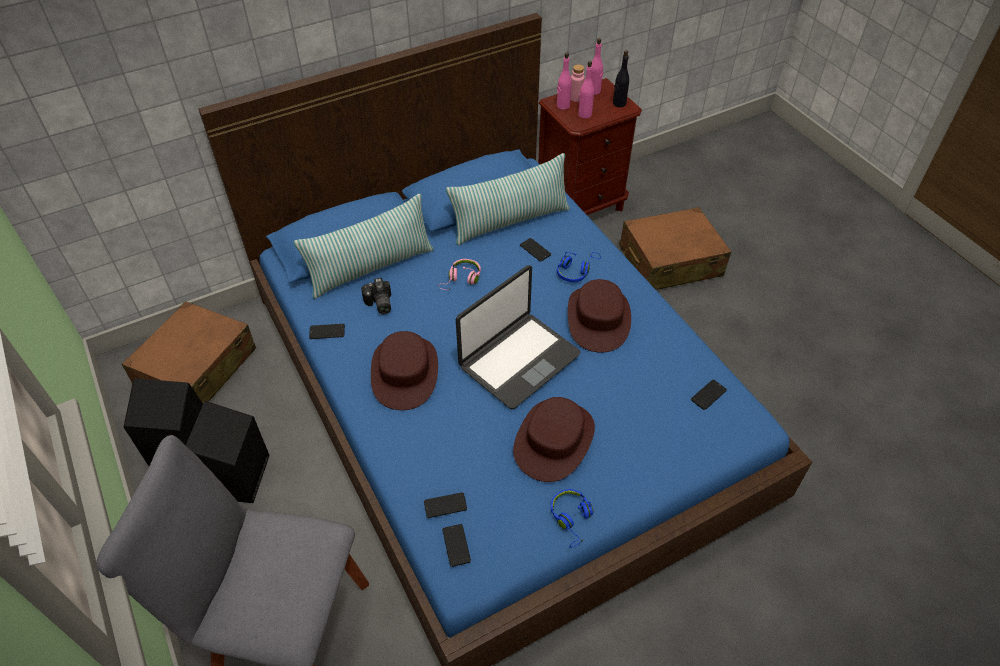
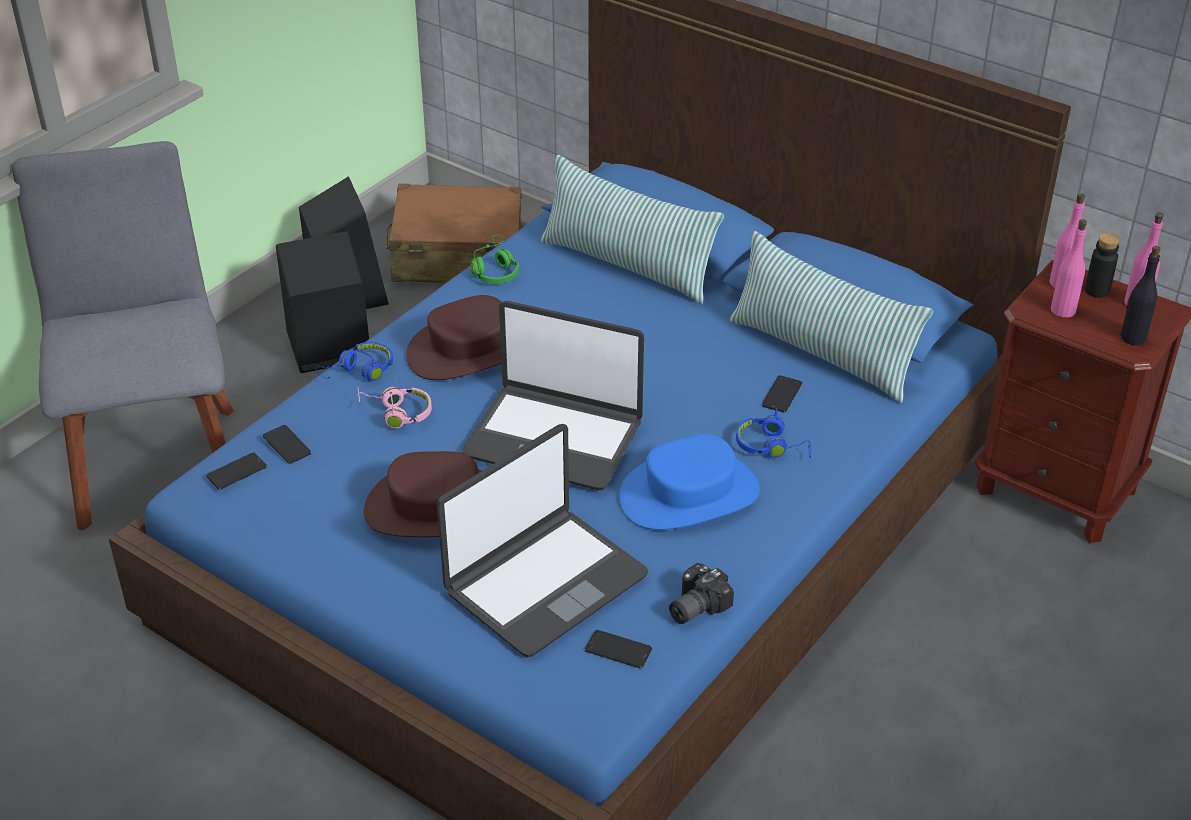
camera: 65 degrees right, 10 degrees down
(327, 332) = (495, 270): phone -> green headphones
(378, 304) = (569, 292): camera -> camera (694, 606)
(461, 279) = (667, 345): pink headphones -> pink headphones (396, 413)
(572, 519) = (321, 561): blue headphones -> blue headphones (359, 371)
(576, 98) = (1096, 290): pink bottle -> black bottle
(598, 319) = (689, 495): brown hat -> blue hat
(642, 409) = (544, 583): none -> laptop
(669, 261) = (1019, 637): brown suitcase -> none

